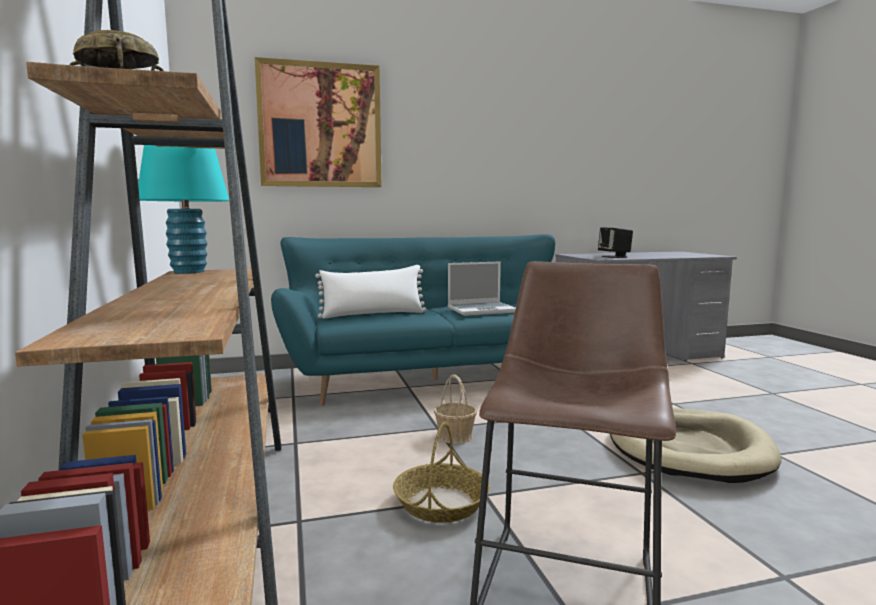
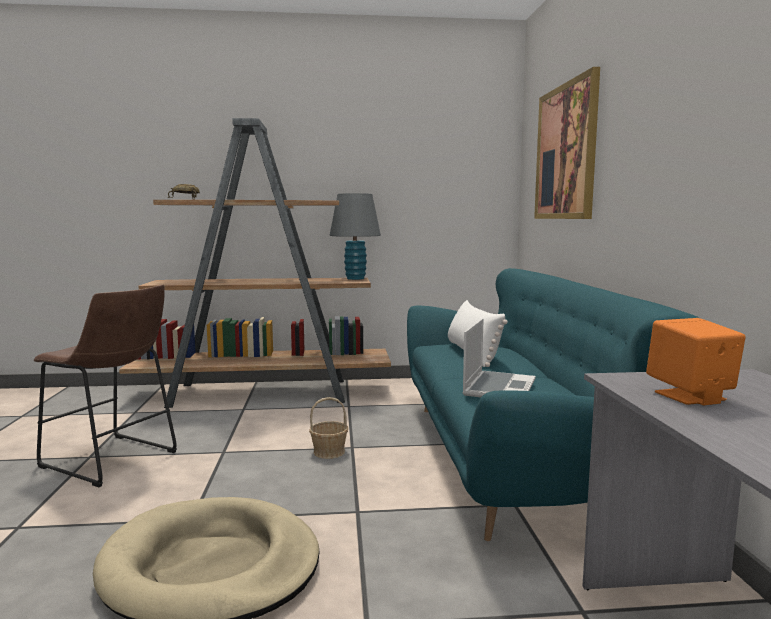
camera: 100 degrees right, 0 degrees up
(189, 272) = (355, 278): turquoise table lamp -> grey table lamp
(441, 503) = (226, 439): basket -> none
(482, 310) = (498, 387): laptop -> laptop turned 150 degrees counterclockwise
(614, 257) = (690, 396): black speaker -> orange speaker

